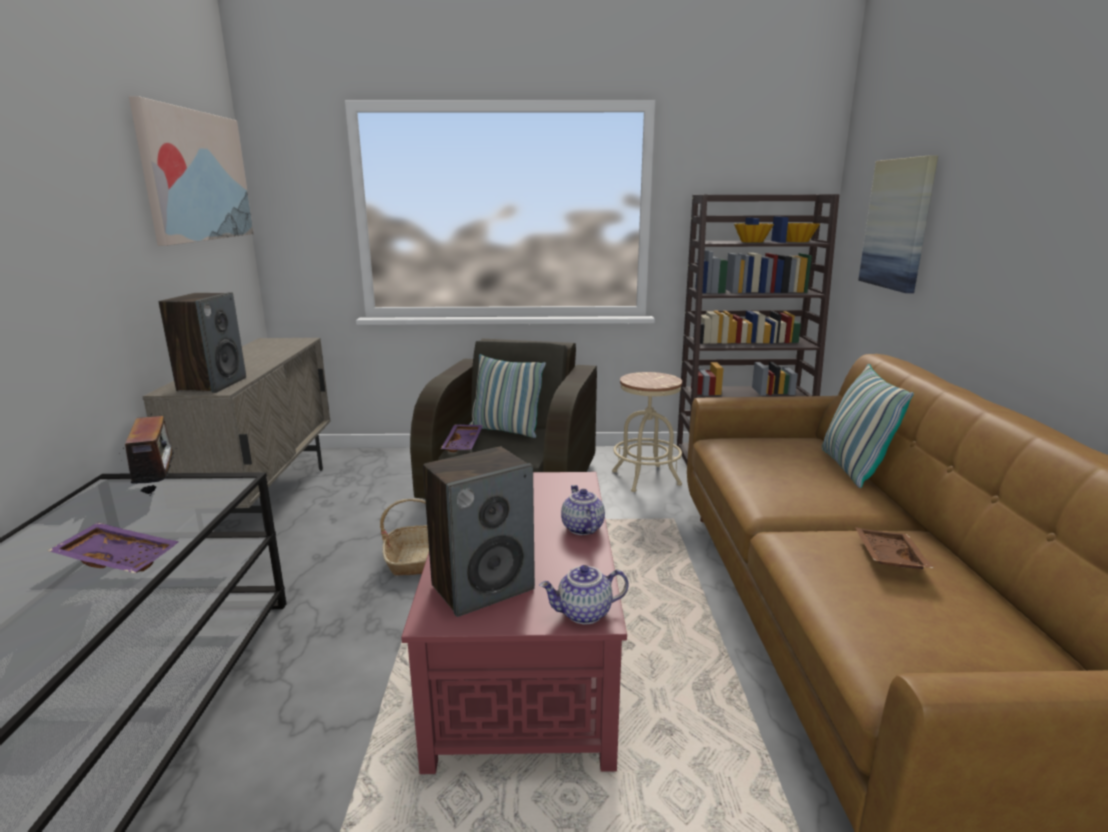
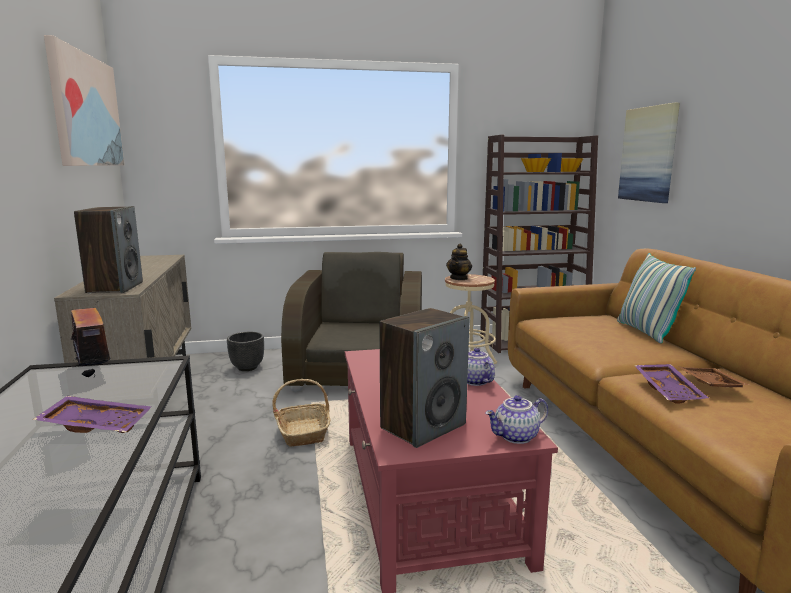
camera: 10 degrees left, 5 degrees down
(388, 470) = (247, 368): none -> black planter
(464, 444) = (324, 337): purple tray -> purple tray (669, 390)
(505, 431) = (353, 326): pillow -> none
(638, 378) = (459, 278): none -> teapot

